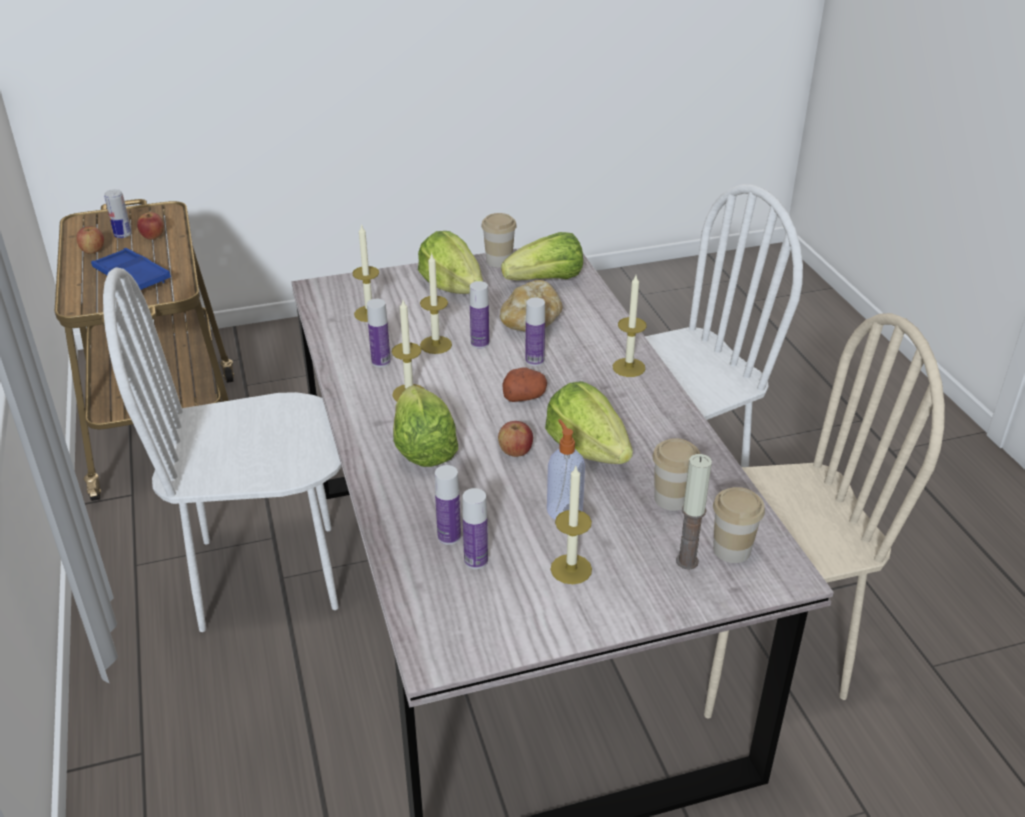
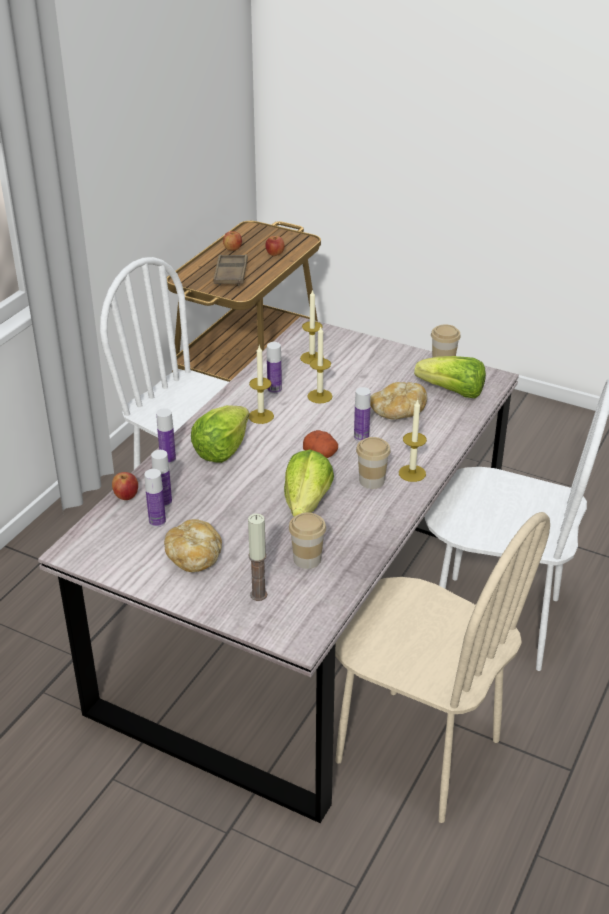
camera: 45 degrees right, 0 degrees up
(123, 235) = (261, 246): can -> none
(132, 276) = (231, 274): blue tray -> brown tray
(452, 287) = (386, 366): lettuce -> none
(480, 343) = (346, 409): bottle -> bottle (168, 459)
(515, 452) = (265, 481): apple -> apple (126, 496)
(564, 509) = (240, 526): soap dispenser -> none
(571, 569) = (194, 557): candle -> bread
(731, 550) = (292, 606): cup -> cup (371, 481)

